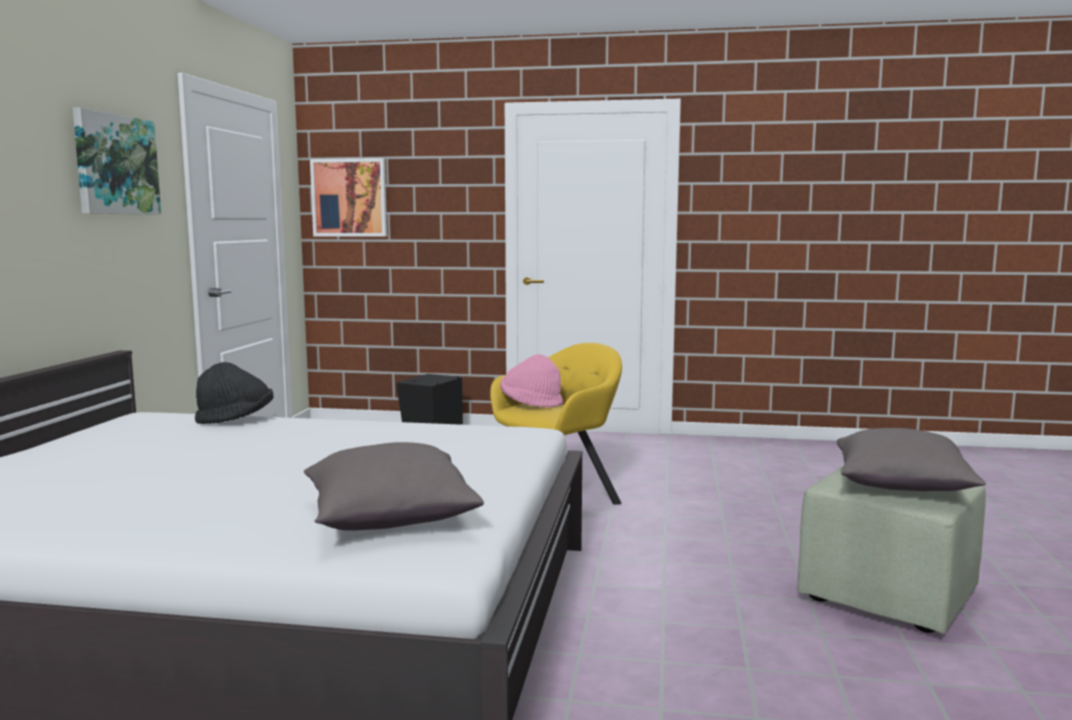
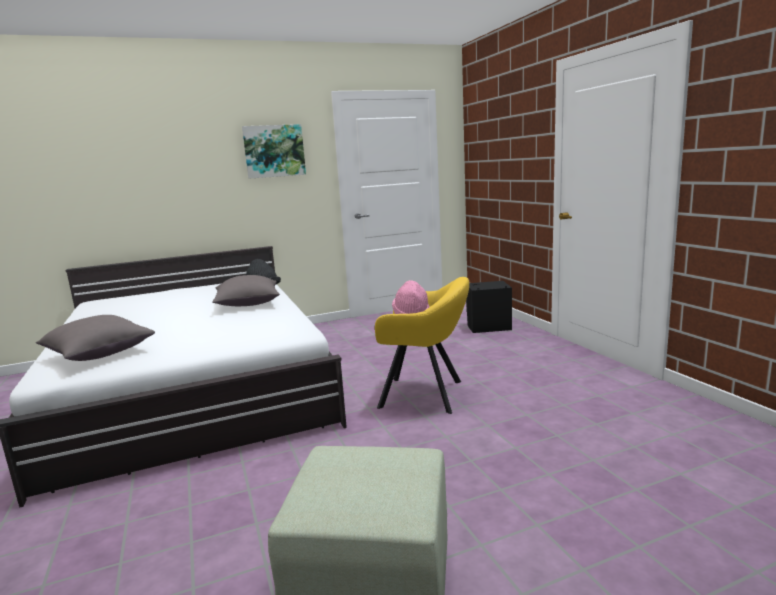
camera: 60 degrees right, 5 degrees up
(349, 198) = (481, 150): picture -> none
(902, 486) = (342, 484): grey pillow -> grey pillow (248, 304)

